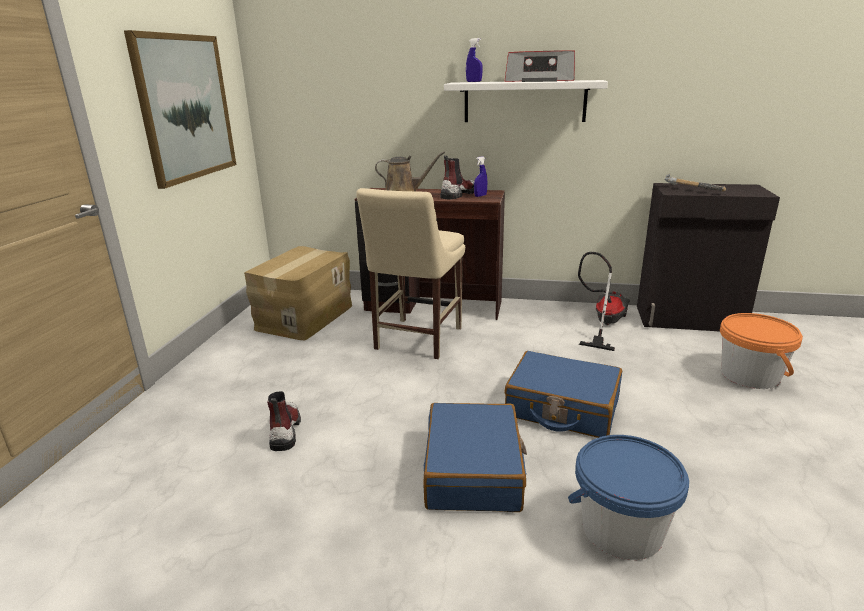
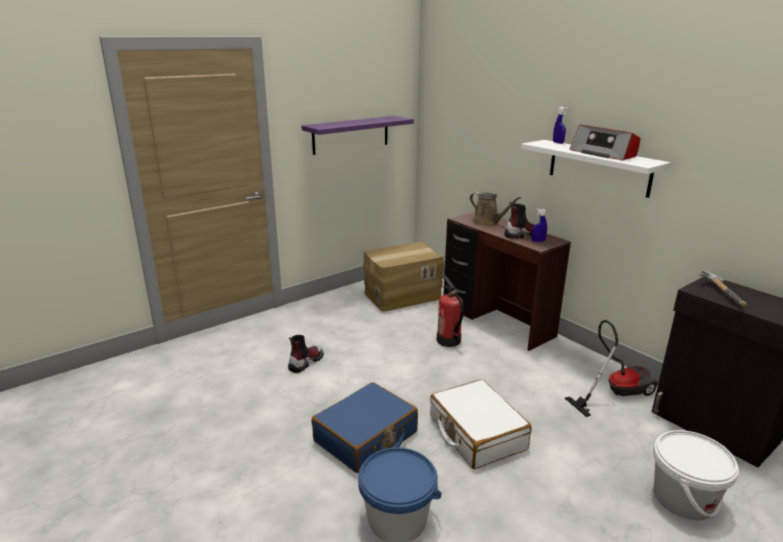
camera: 40 degrees right, 0 degrees up
(185, 108) = (351, 134): picture -> purple shelf
(416, 340) = (448, 341): beige chair -> fire extinguisher
(562, 408) = (476, 433): blue suitcase -> white suitcase
(750, 375) = (683, 498): orange bucket -> white bucket

